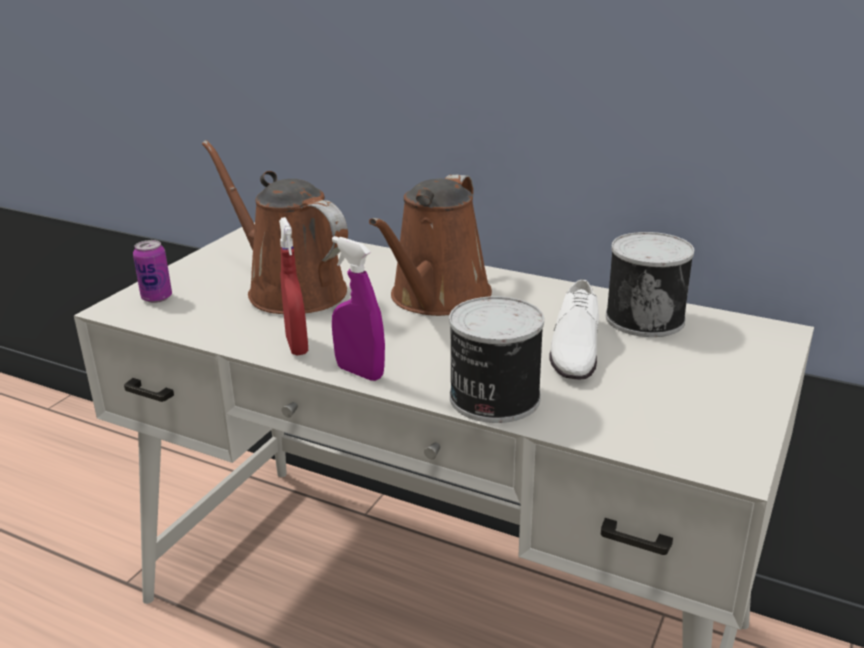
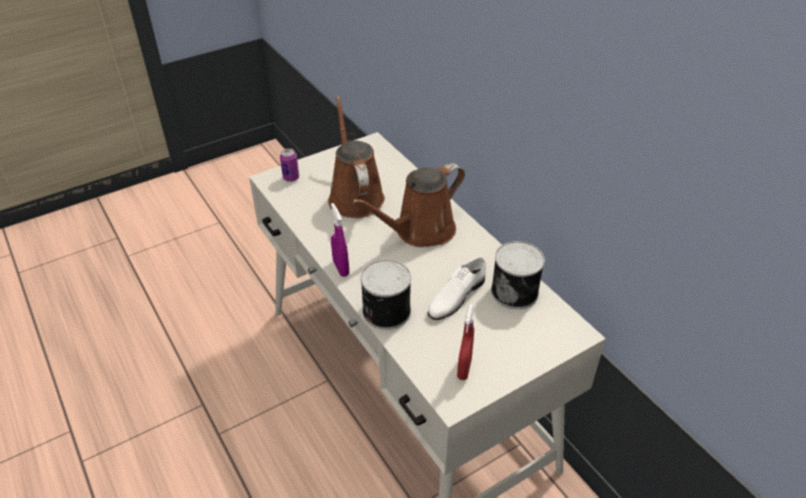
camera: 30 degrees right, 15 degrees up
(297, 346) = (327, 238): red spray bottle -> red spray bottle (464, 368)

